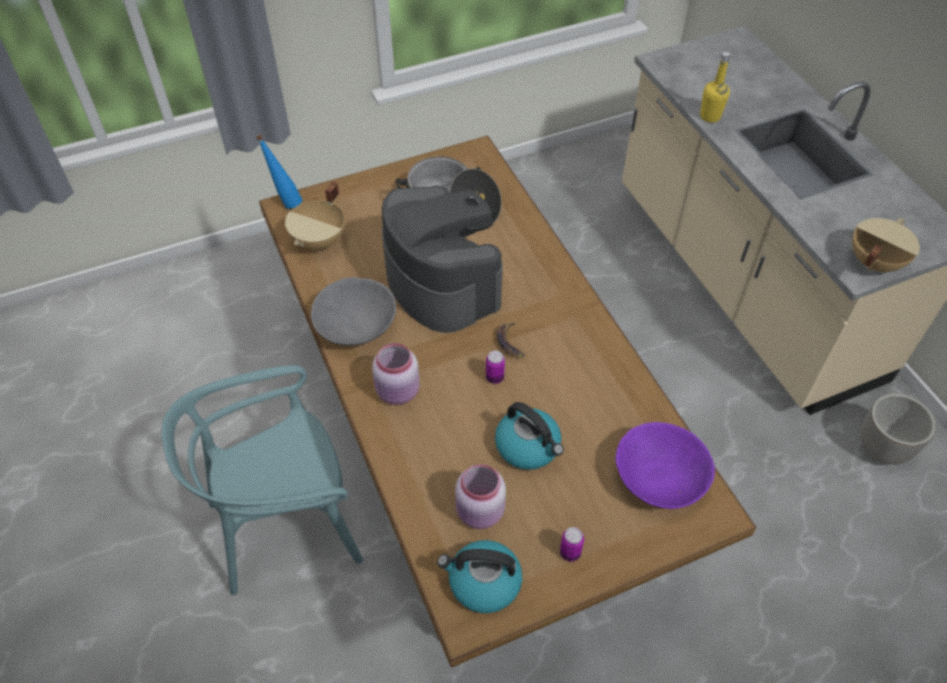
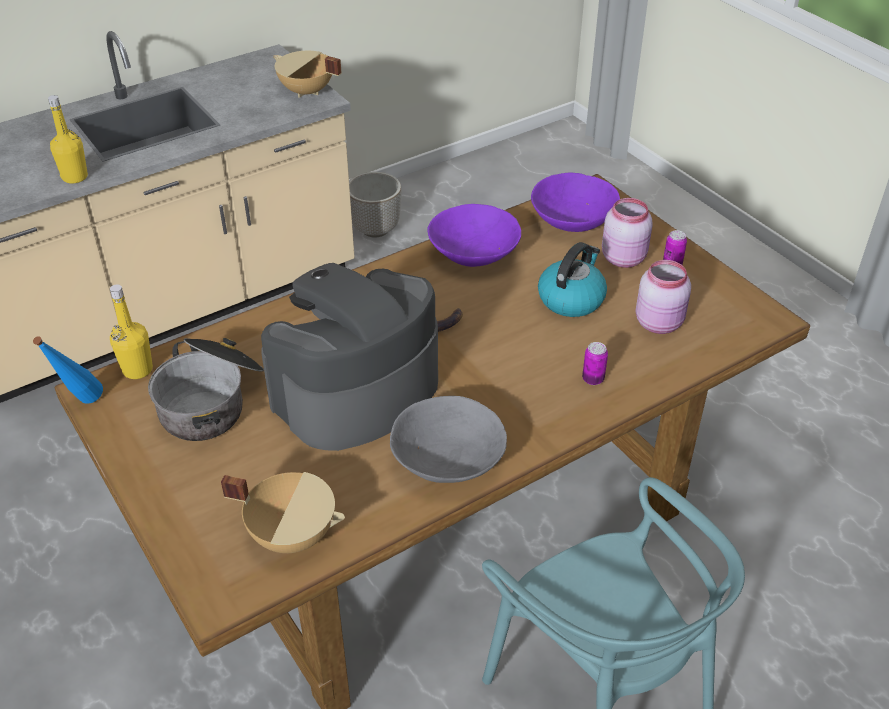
camera: 100 degrees left, 10 degrees down
(285, 201) = (202, 602): blue bottle -> blue bottle (81, 405)
(398, 392) = (538, 404): pink jar -> pink jar (624, 258)
(483, 583) = (729, 313): kettle -> none
(493, 171) = (137, 370): none -> yellow bottle
(494, 377) = (492, 331): can -> can (593, 379)
(608, 382) = (474, 254): none -> purple bowl

